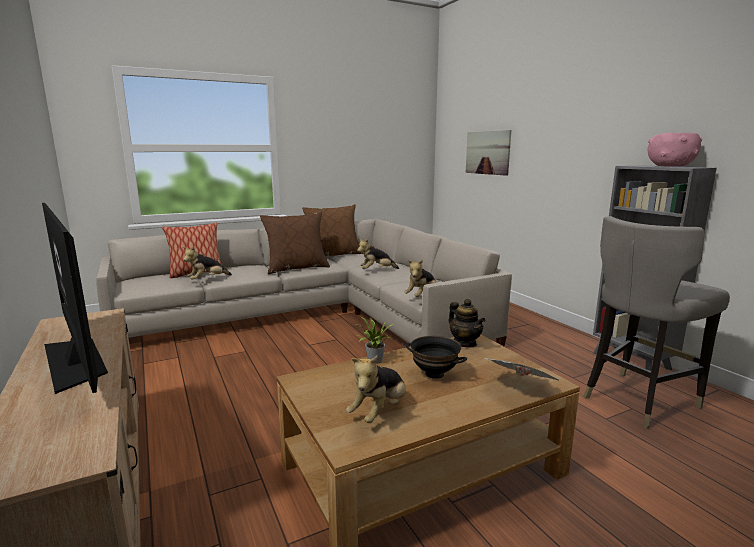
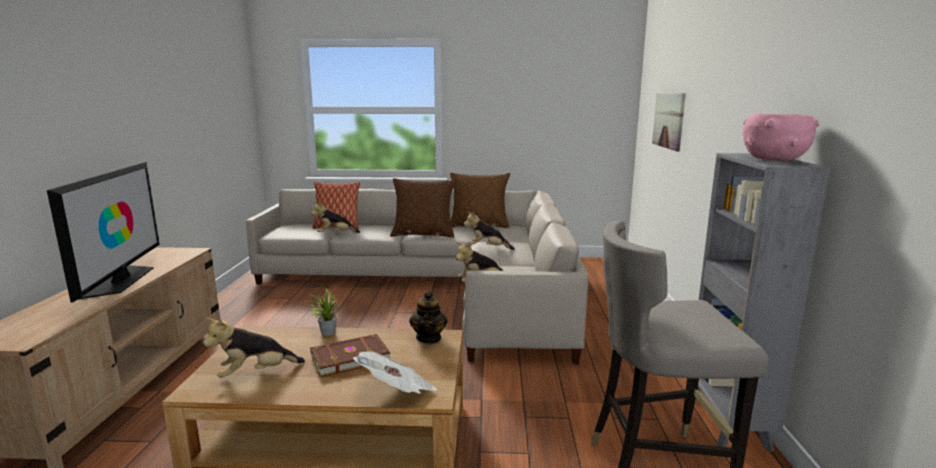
camera: 30 degrees right, 0 degrees up
(434, 374) = (349, 357): black bowl -> brown book

